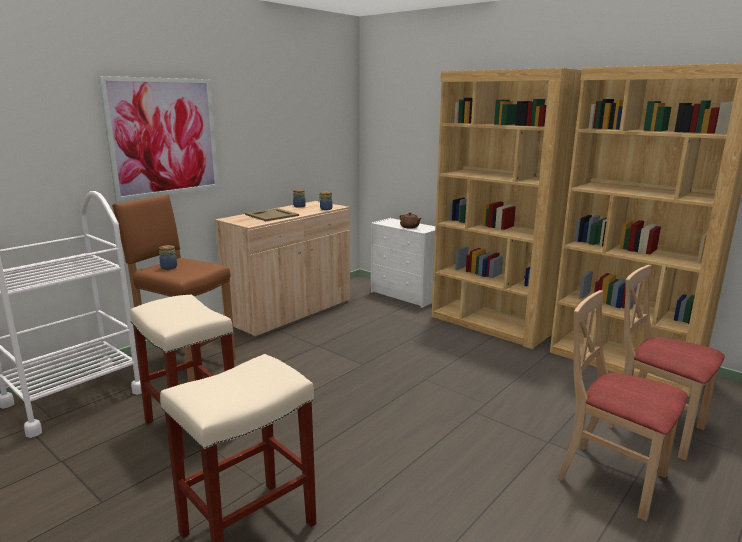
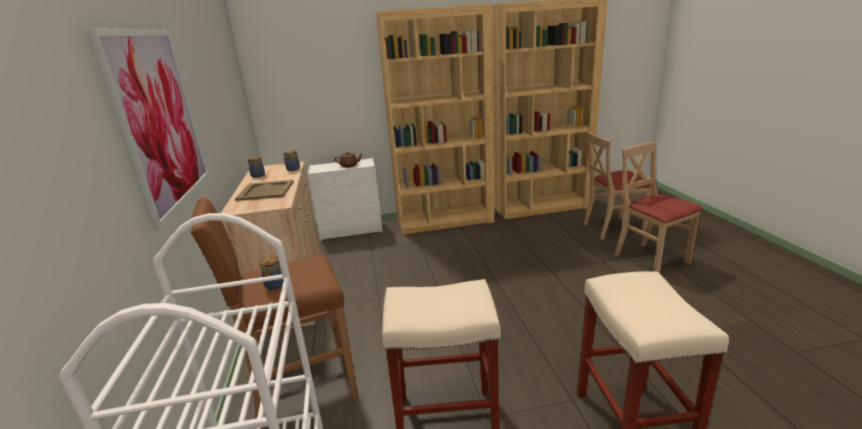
camera: 50 degrees left, 5 degrees up
(612, 478) = (650, 259): beige chair -> beige chair turned 75 degrees clockwise

